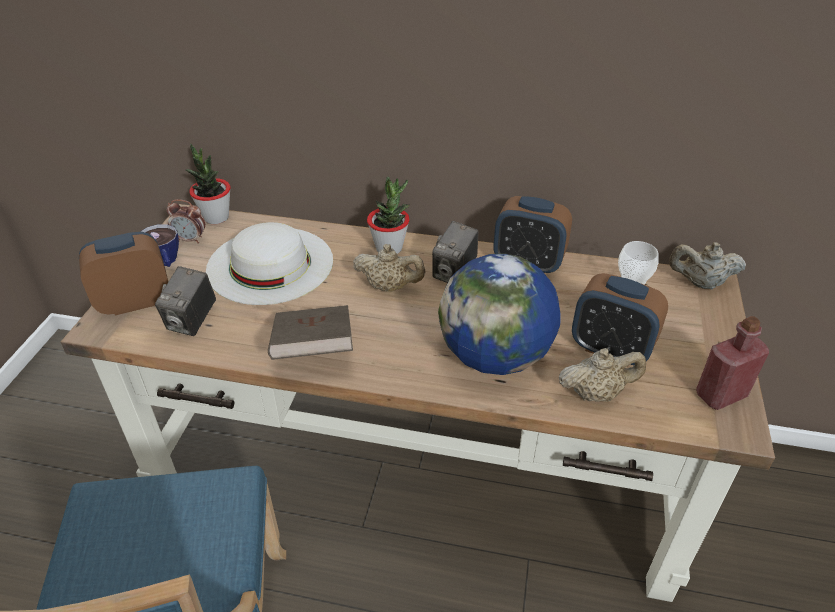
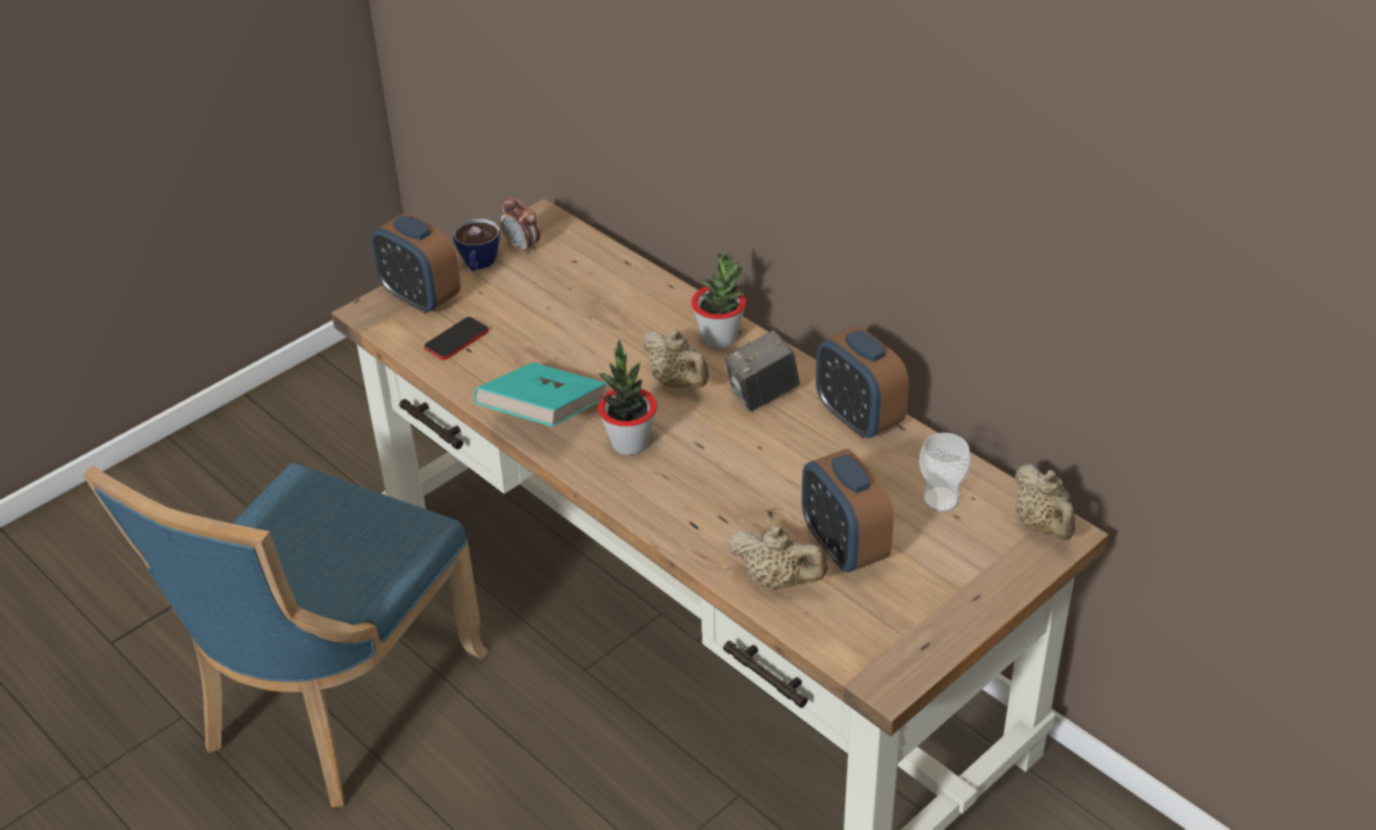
camera: 35 degrees right, 0 degrees up
(135, 302) = (420, 298): alarm clock -> alarm clock turned 150 degrees counterclockwise
(192, 321) = (456, 340): camera -> phone
(216, 217) = (568, 230): potted plant -> potted plant (629, 443)
(270, 264) = (578, 307): white hat -> none
(313, 350) = (543, 416): brown book -> turquoise book
(495, 357) = (712, 500): globe -> none
(700, 283) = (1043, 526): beige teapot -> beige teapot turned 150 degrees counterclockwise
(721, 395) = (909, 643): red bottle -> none

